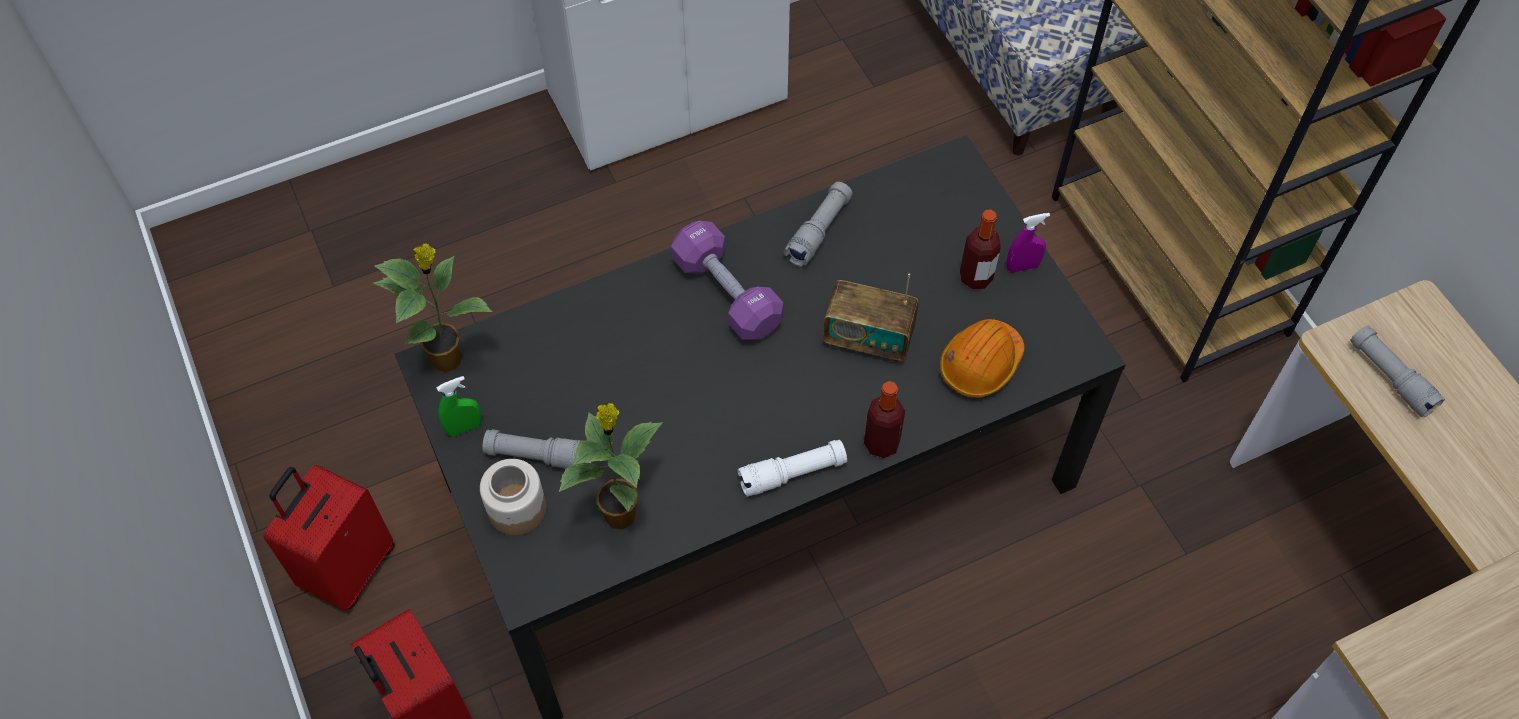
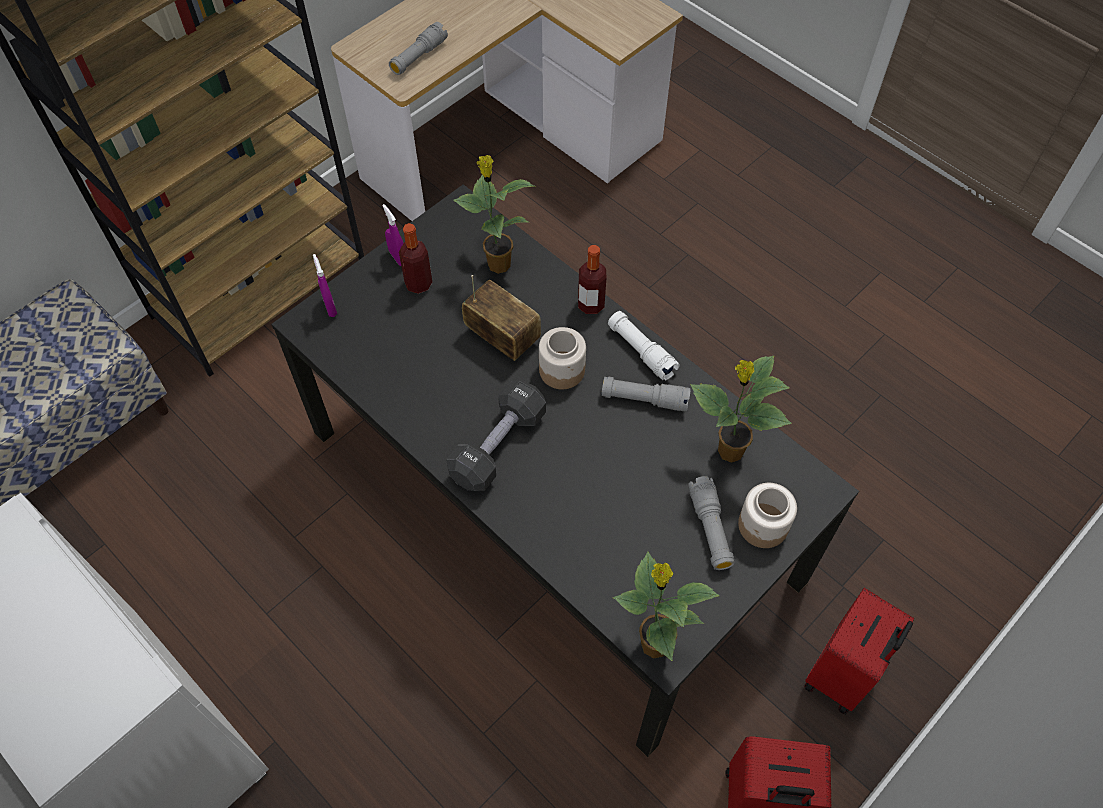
camera: 110 degrees left, 0 degrees up
(464, 428) = (713, 598): green spray bottle -> none
(727, 294) = (498, 446): purple dumbbell -> black dumbbell
(799, 383) = (562, 370): none -> jar
(819, 231) = (409, 399): grey flashlight -> grey flashlight (644, 399)
(868, 338) = (502, 337): radio -> radio turned 45 degrees counterclockwise
(970, 189) = (330, 307): none -> purple spray bottle
(980, 364) = (497, 263): orange hard hat -> potted plant

